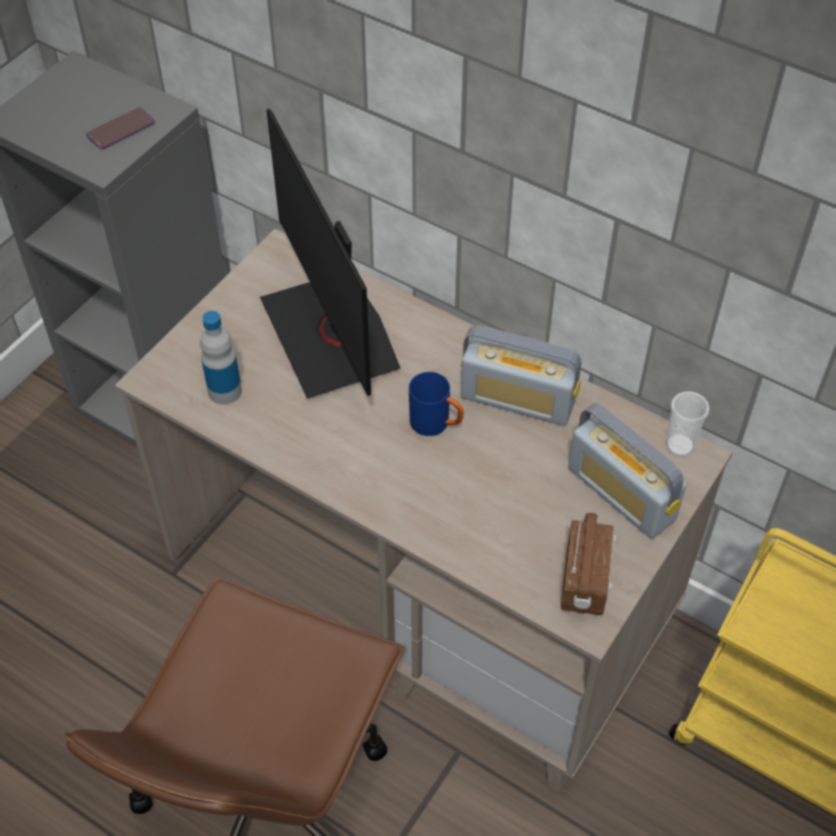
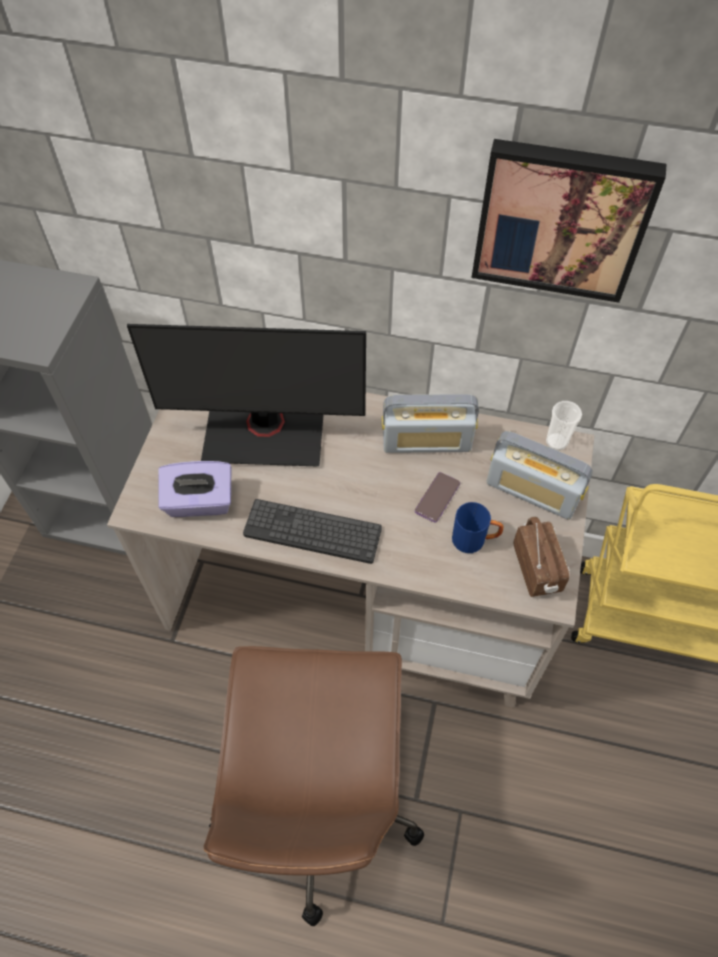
camera: 20 degrees left, 5 degrees up
(121, 129) = (41, 312): phone -> phone (437, 497)
(225, 391) = (200, 502): bottle -> purple tissue box
(331, 335) = (265, 431): monitor -> monitor turned 45 degrees counterclockwise
(337, 460) = (312, 531): none -> keyboard
(436, 424) = (375, 479): blue mug -> blue mug (475, 540)
(692, 155) = (561, 219): none -> picture

